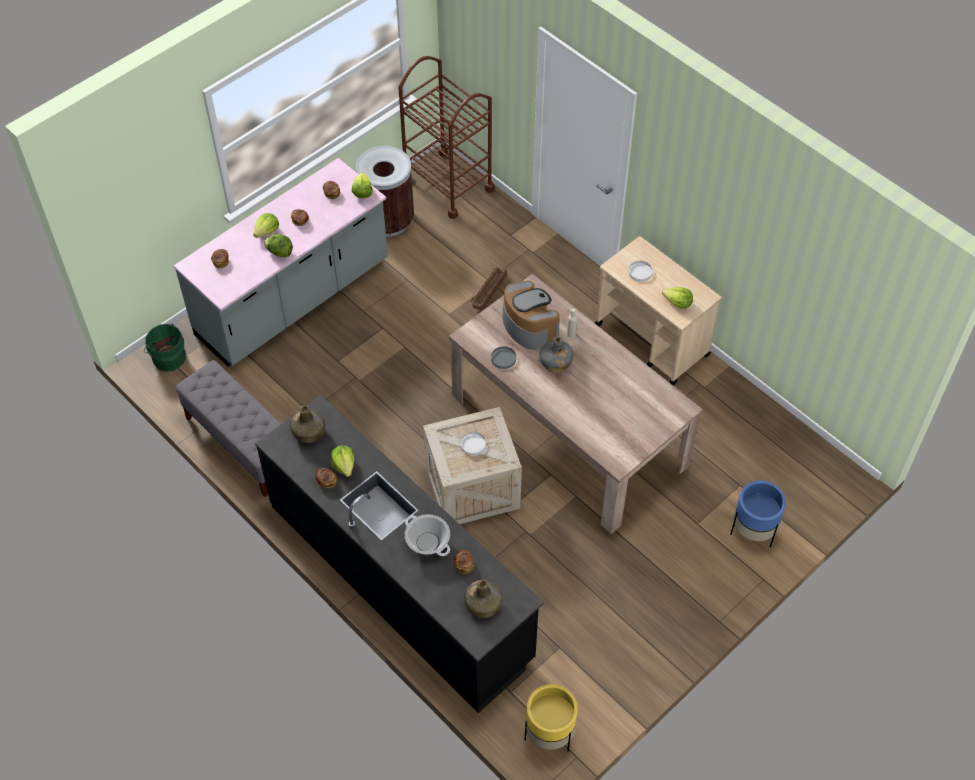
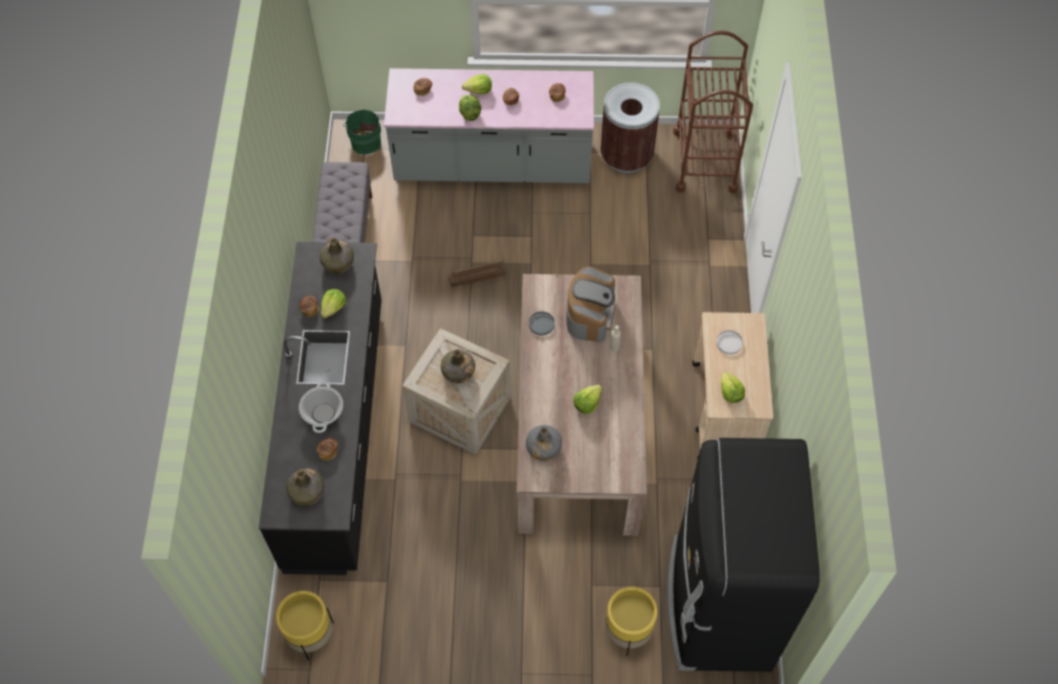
camera: 45 degrees right, 5 degrees up
(362, 191) = (580, 111): lettuce -> lettuce (587, 403)
(473, 444) = (458, 372): white plate -> green bottle
(488, 291) = (640, 269): crate -> crate (477, 276)
(555, 363) = (576, 360): grey bottle -> grey bottle (543, 448)
(753, 531) = (628, 631): blue planter -> yellow planter
(787, 464) = (718, 605): none -> black fridge

